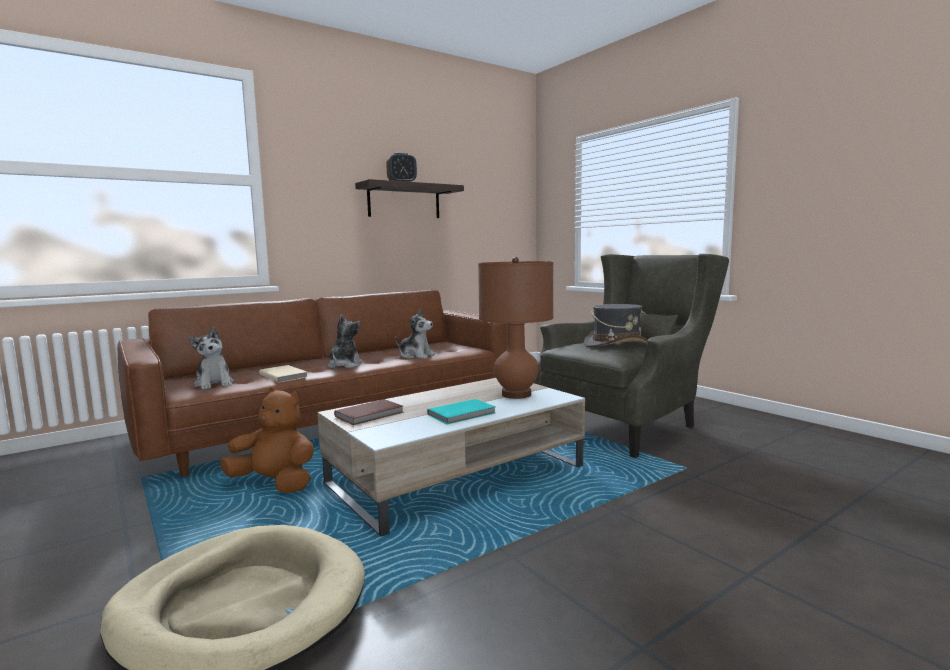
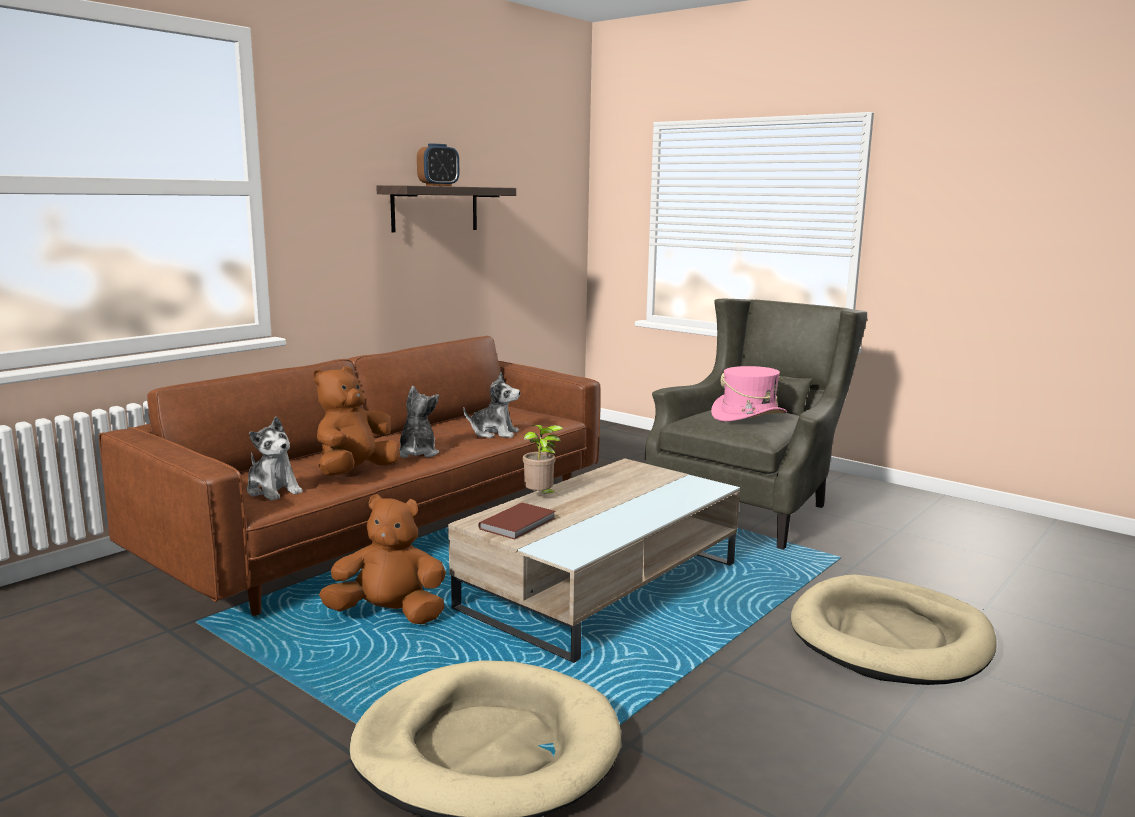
camera: 15 degrees left, 5 degrees up
(284, 375) = (355, 473): beige book -> brown plush toy
(409, 398) = (541, 497): none -> potted plant
(463, 414) = (626, 517): turquoise book -> none
(516, 394) = (662, 486): brown table lamp -> none
(616, 344) = (748, 416): grey hat -> pink hat
(700, 544) = (890, 637): none -> beige dog bed

